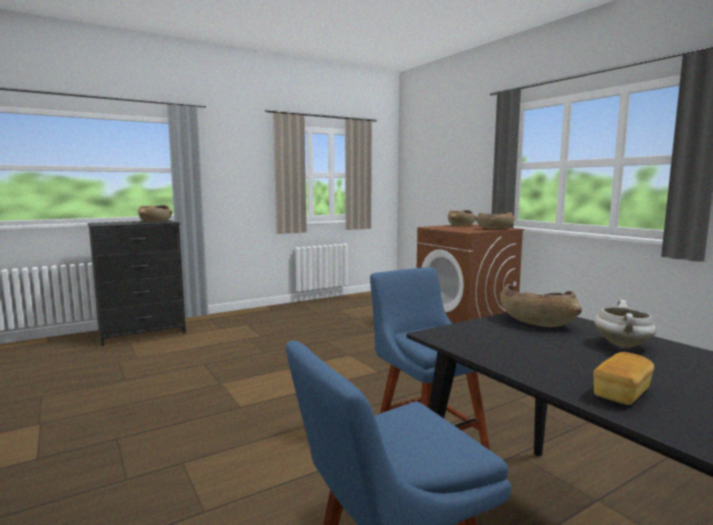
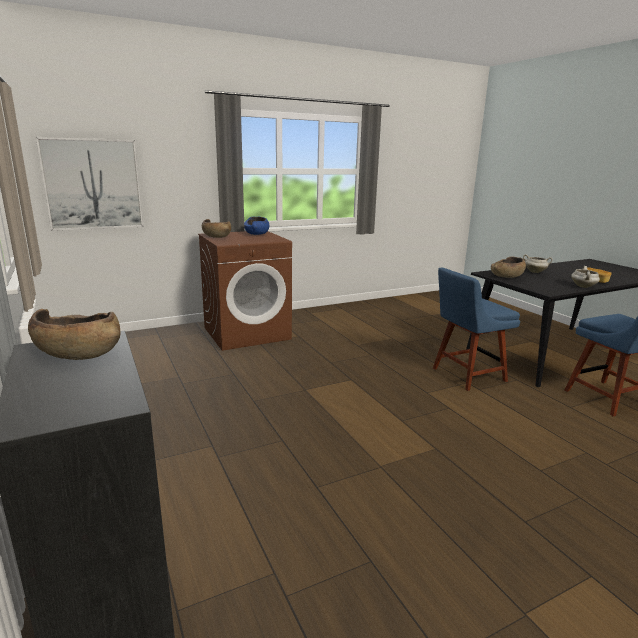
camera: 85 degrees left, 10 degrees up
(427, 180) = (93, 184): none -> picture
(494, 228) = (257, 234): brown bowl -> blue bowl
(521, 368) = (583, 287): none -> white cooking pot

